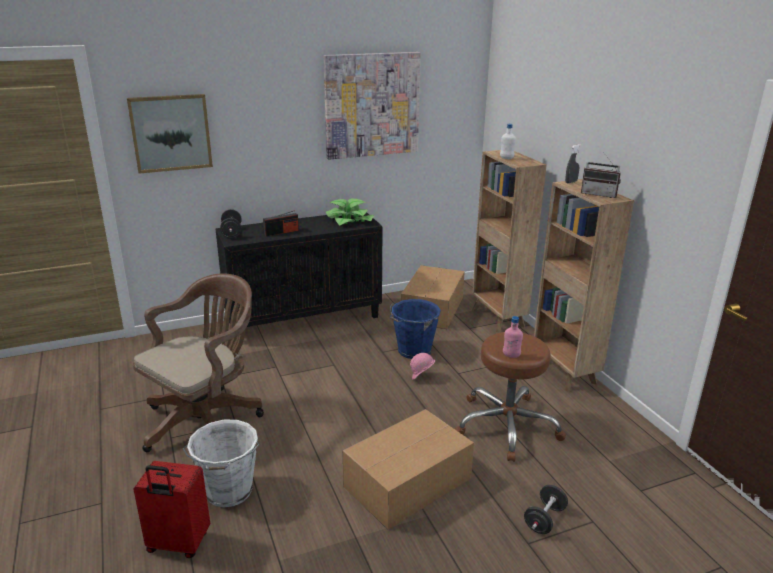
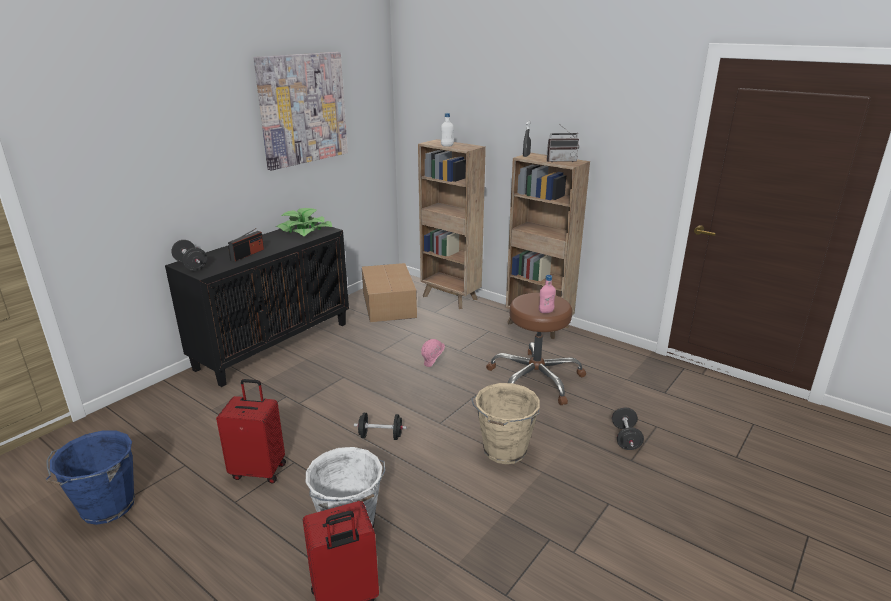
camera: 30 degrees left, 0 degrees up
(171, 133) = (100, 158): picture -> none
(206, 420) = (259, 470): brown office chair -> red suitcase
(317, 427) = (380, 436): none -> black dumbbell
(409, 482) = (504, 451): cardboard box -> beige bucket
(413, 351) = (405, 344): blue bucket -> blue bucket (106, 508)

